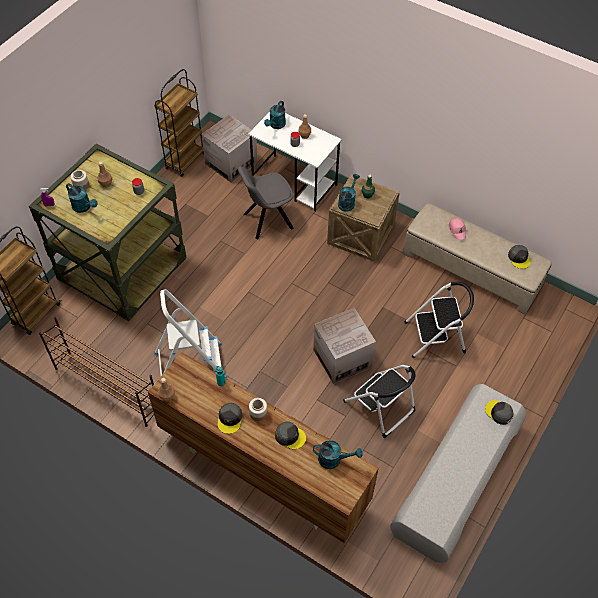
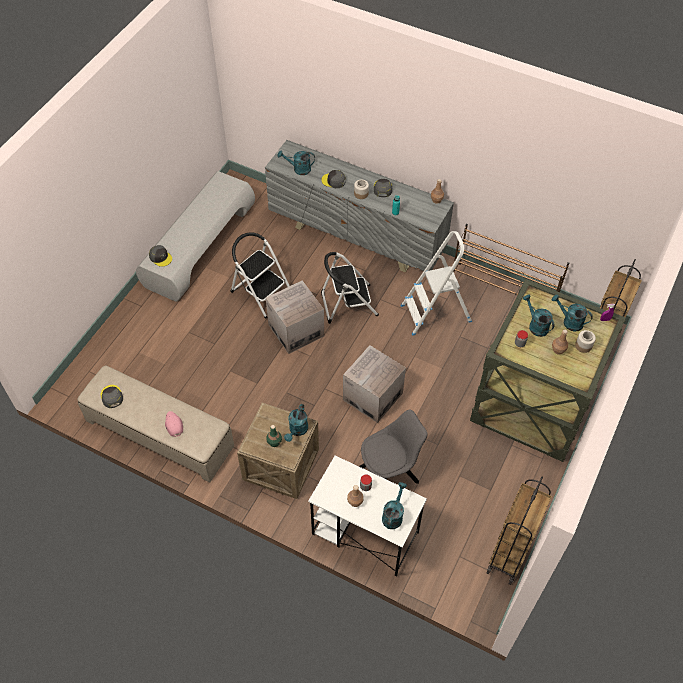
camera: 175 degrees right, 0 degrees up
(117, 206) = (536, 325): none -> turquoise watering can
(231, 163) = (450, 557): cardboard box -> cardboard box (372, 396)
(261, 471) = (357, 239): brown cabinet -> grey cabinet
(437, 337) = (204, 357): step ladder -> step ladder (347, 304)

